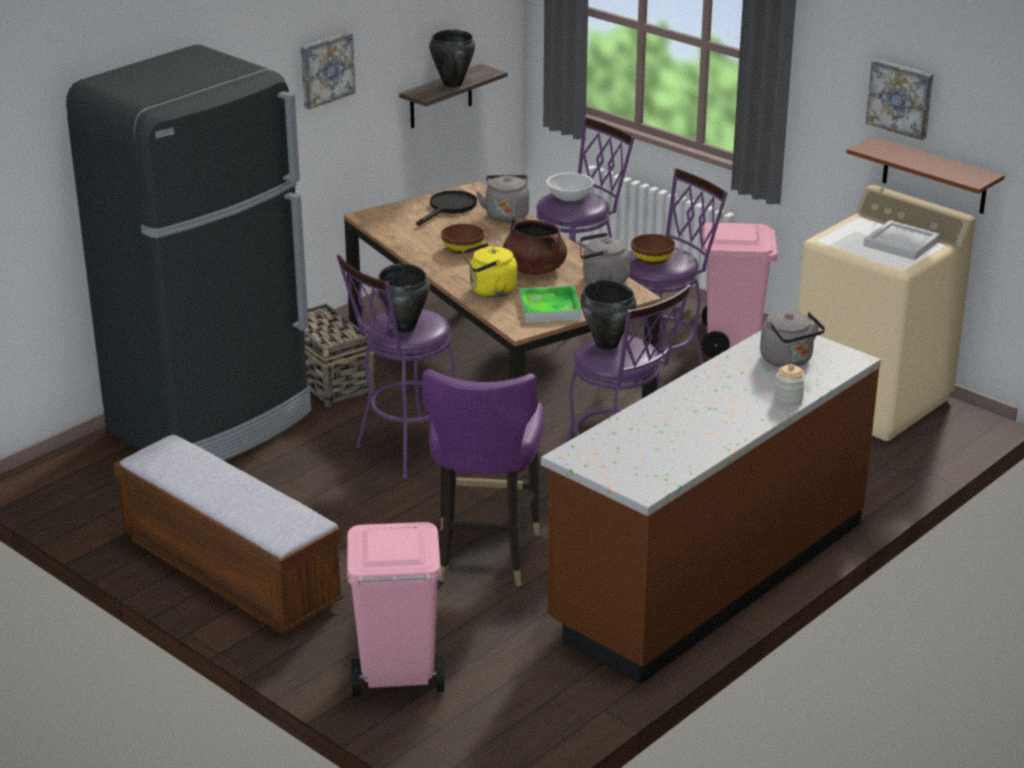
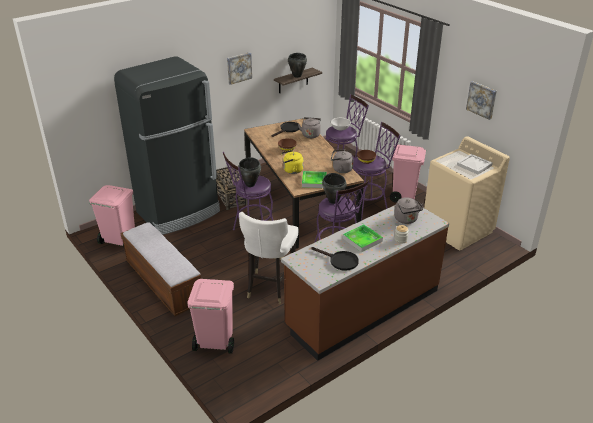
camera: 10 degrees right, 5 degrees up
(87, 495) = (119, 240): none -> pink trash can
(484, 554) = (270, 287): purple chair -> white chair
(534, 269) = (313, 161): brown cooking pot -> none
(672, 450) = (340, 261): none -> black frying pan
(706, 406) = (362, 240): none -> tray
(934, 176) = (494, 136): brown shelf -> none

